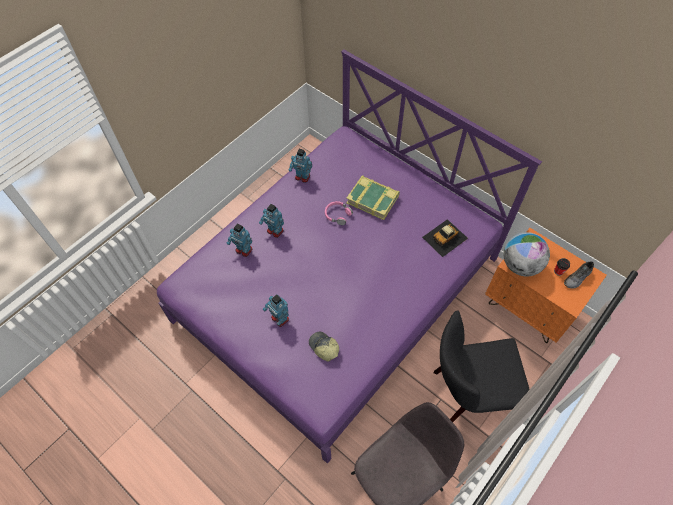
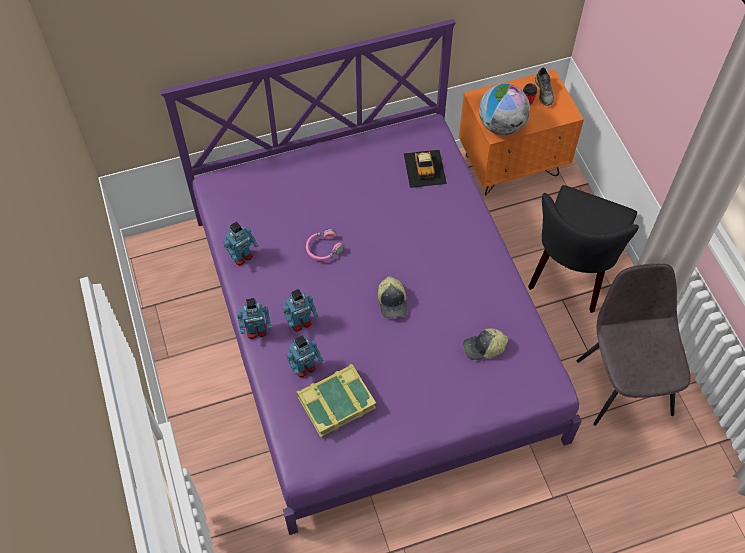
camera: 60 degrees left, 0 degrees up
(279, 318) = (421, 373): toy robot -> toy robot (256, 331)
(323, 273) = (393, 302): none -> cap
(373, 199) = (327, 205): book -> book (336, 402)

